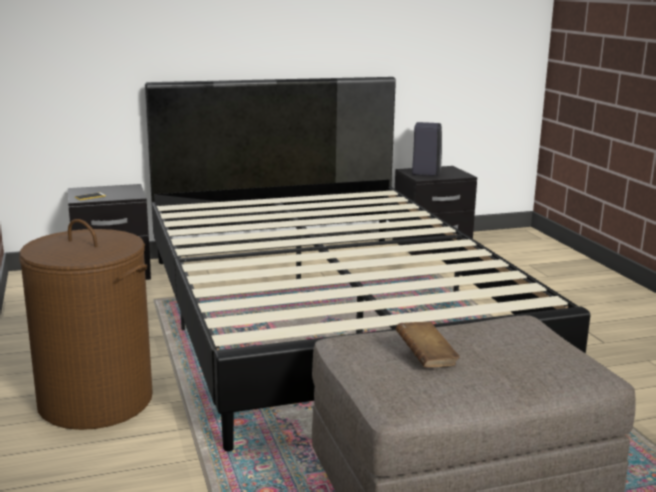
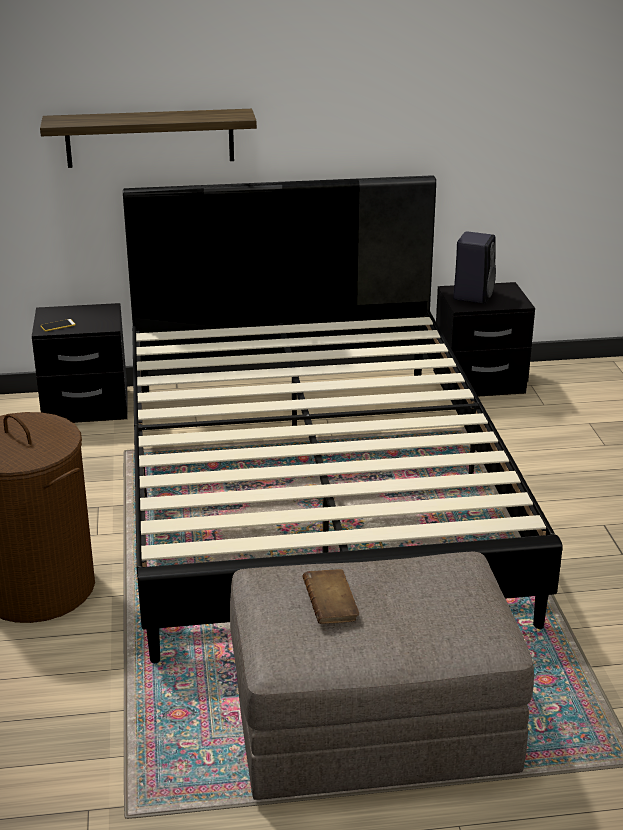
camera: 10 degrees right, 10 degrees up
(167, 41) = (150, 138): none -> shelf

